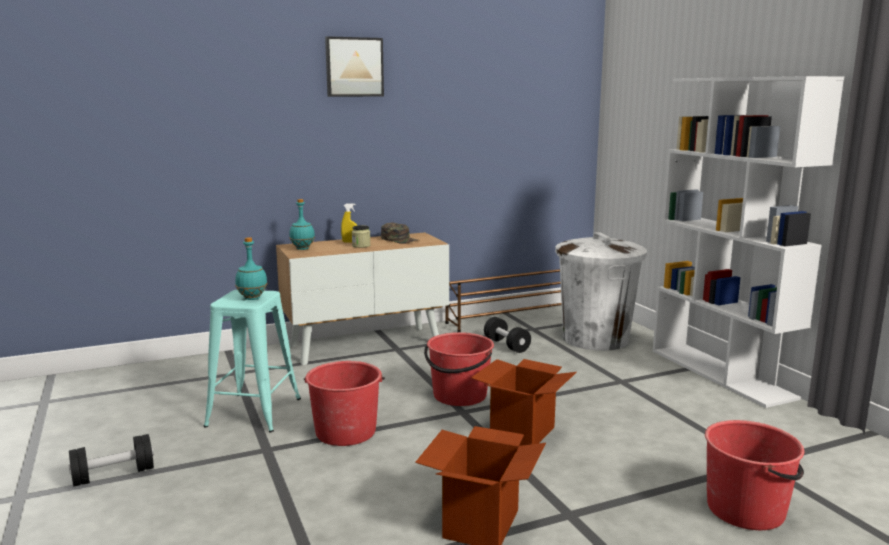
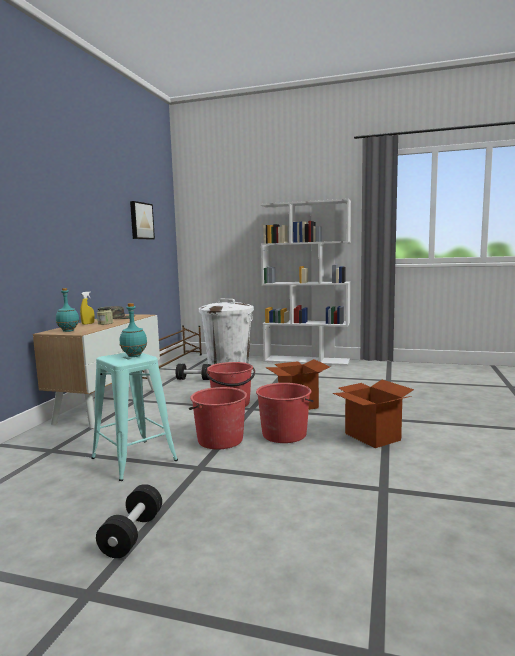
camera: 50 degrees left, 5 degrees down
(354, 67) = (66, 183): picture -> picture (141, 221)
(746, 509) = (419, 393): red bucket -> red bucket (284, 434)

